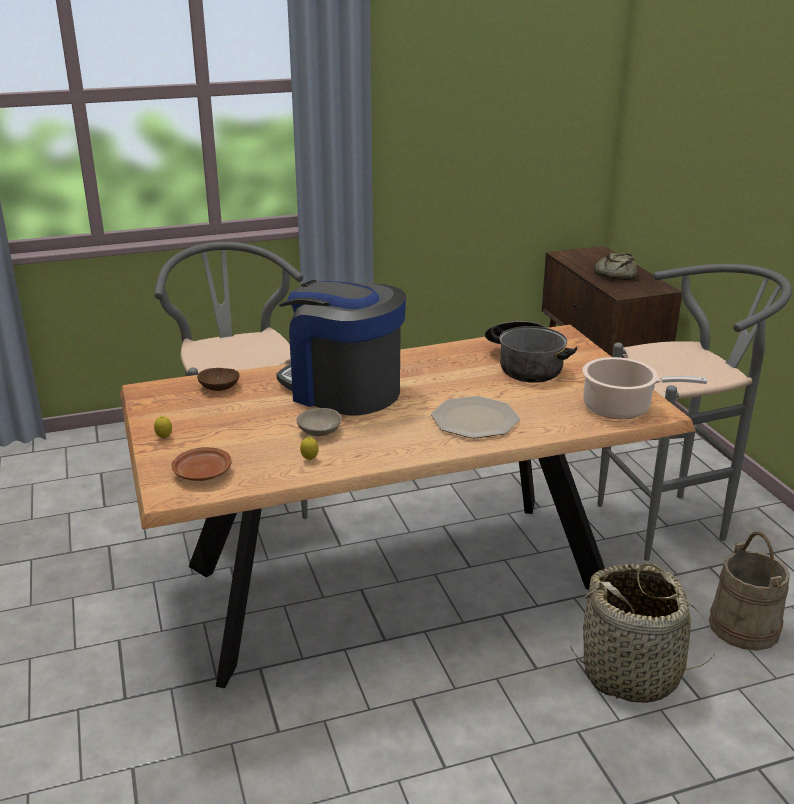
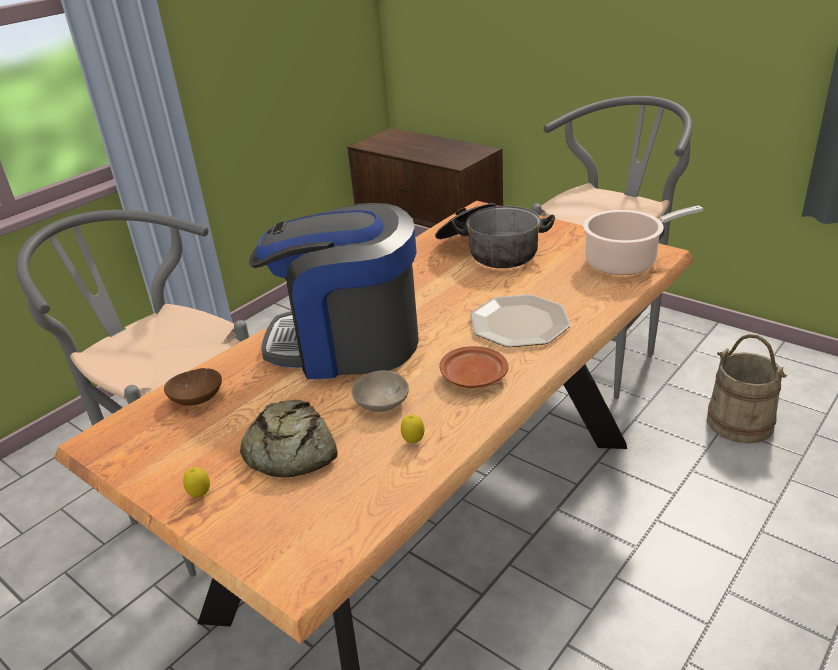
camera: 30 degrees left, 5 degrees up
(202, 473) = (307, 521): brown plate -> brown plate (473, 377)
(615, 274) = (430, 148): bread -> bread (289, 450)
(632, 673) = (709, 508): basket -> none

